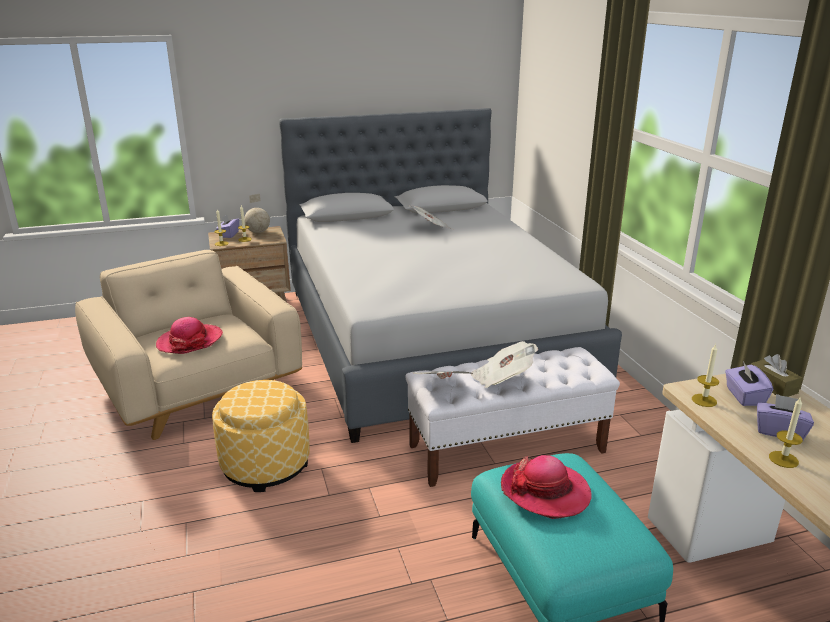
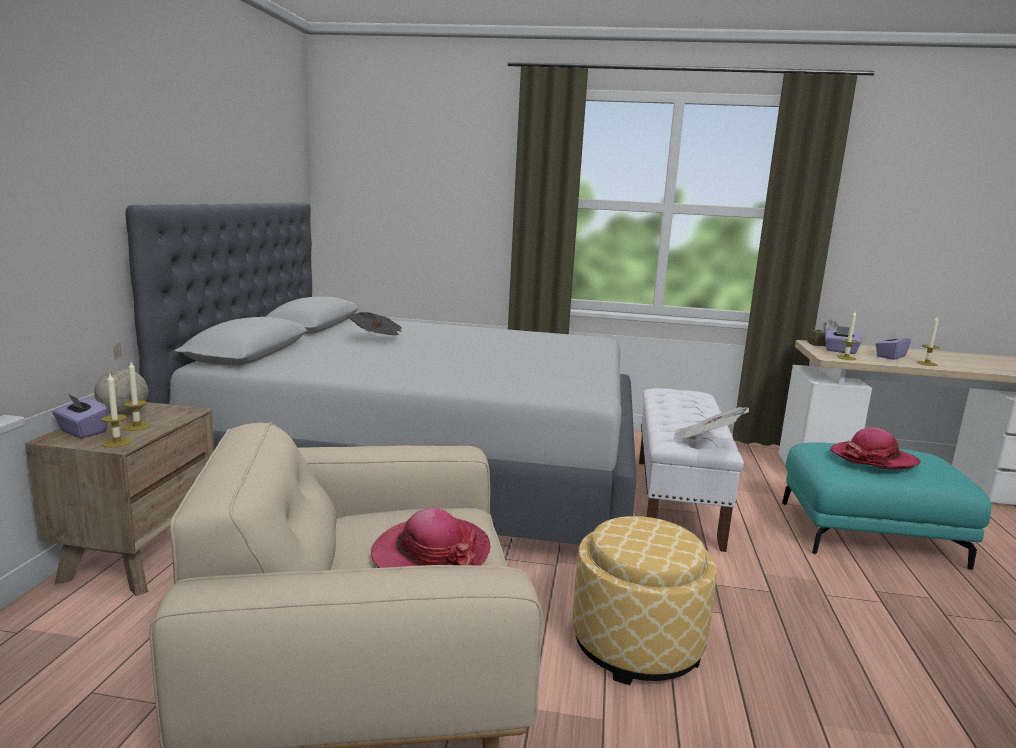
camera: 65 degrees left, 10 degrees down
(502, 378) = (700, 419): newspaper -> none

